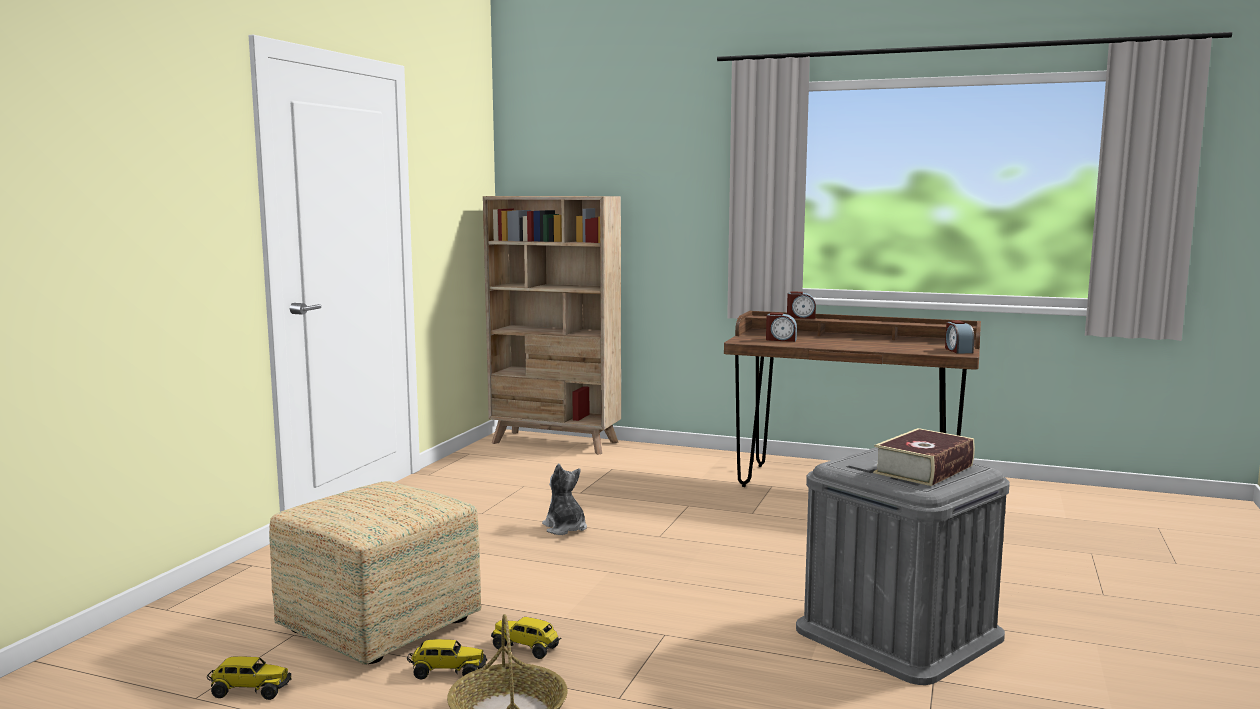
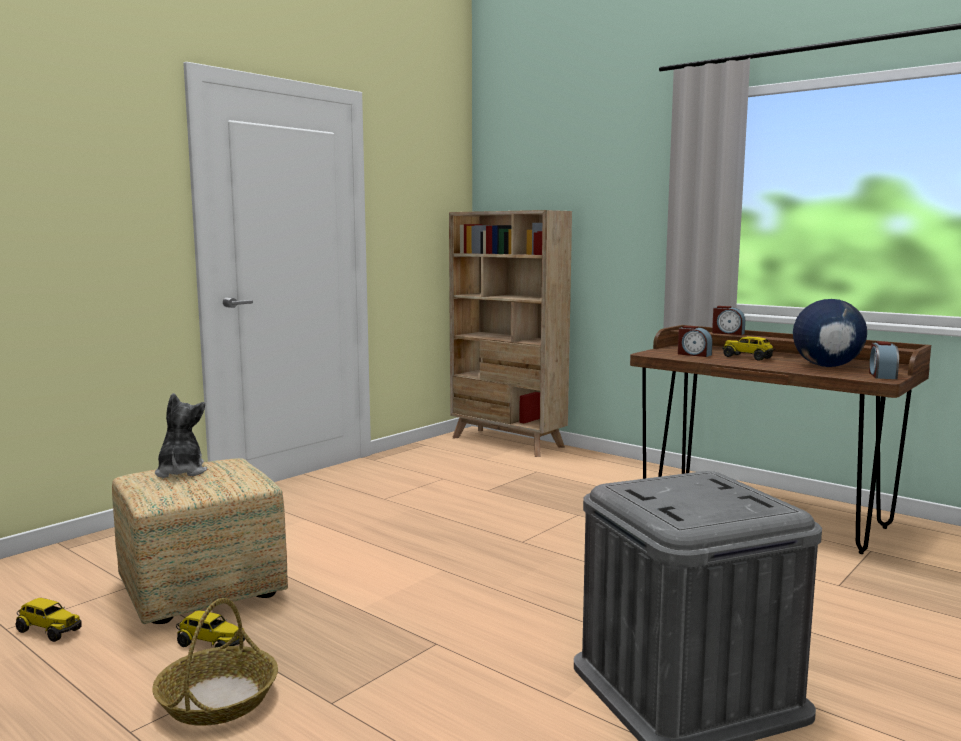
camera: 20 degrees right, 0 degrees up
(526, 648) = (298, 633): toy truck -> toy truck (748, 357)
(565, 528) = (442, 522): plush toy -> plush toy (181, 472)
(904, 344) = (826, 366): none -> globe
(924, 469) = (709, 503): book -> none

